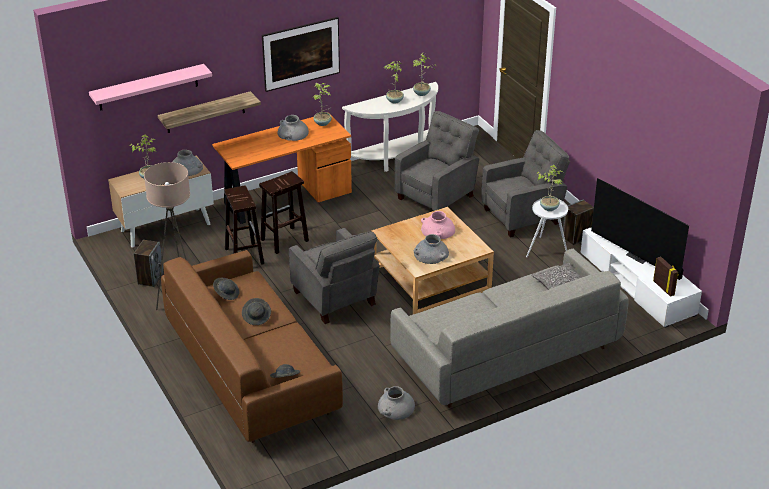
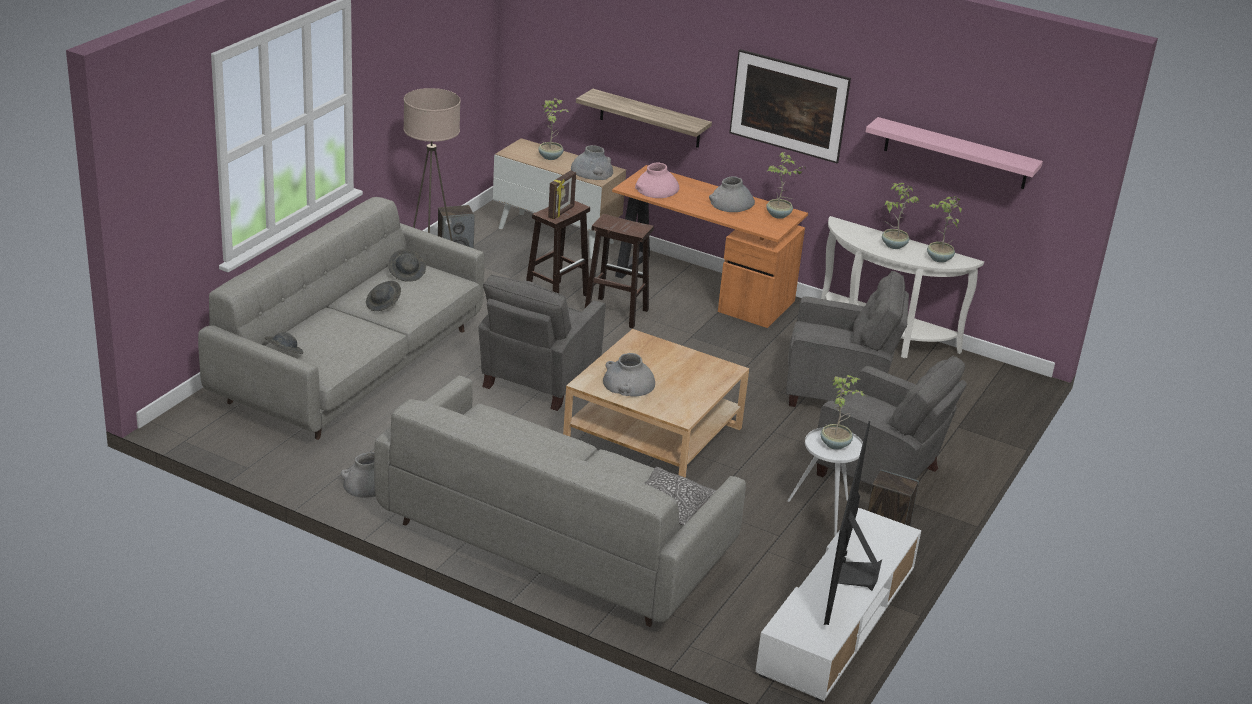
camera: 55 degrees right, 5 degrees down
(148, 87) = (588, 45): pink shelf -> pink shelf (955, 153)
(252, 371) = (352, 366): brown sofa -> grey sofa
(438, 230) = (686, 375): pink vase -> pink vase (656, 189)
(664, 288) = (796, 619): picture frame -> picture frame (561, 212)

